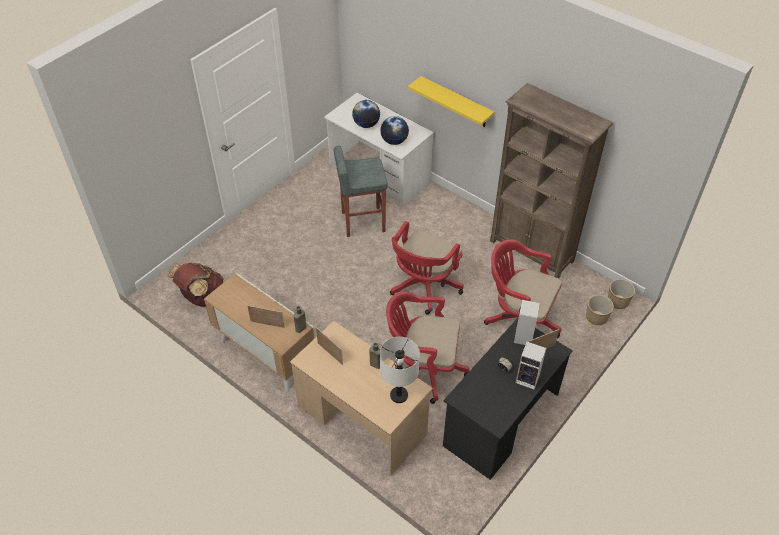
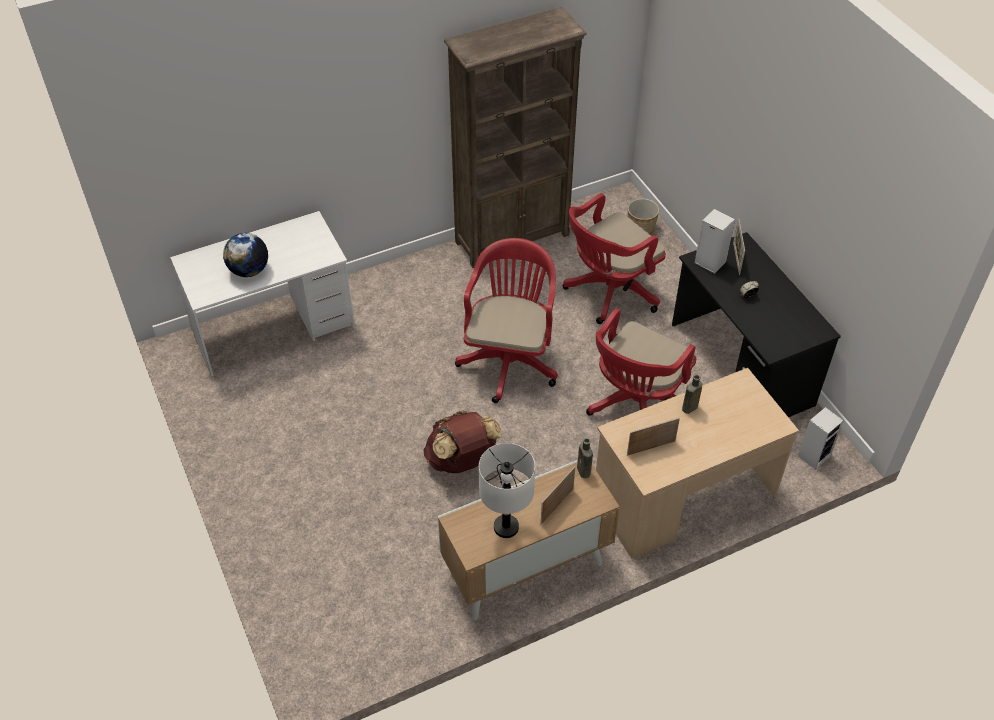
camera: 65 degrees left, 0 degrees up
(202, 298) = (375, 620): brown backpack -> brown backpack (462, 461)
(362, 221) = (352, 379): grey stool -> none
(394, 141) = (306, 254): globe -> none
(398, 395) = (746, 402): white table lamp -> white table lamp (505, 527)
(423, 288) = (510, 359): red office chair -> red office chair turned 135 degrees counterclockwise
(456, 102) = (343, 143): yellow shelf -> none
(528, 379) = (770, 281): speaker -> speaker (814, 455)
(618, 301) = (628, 201): planter -> none

